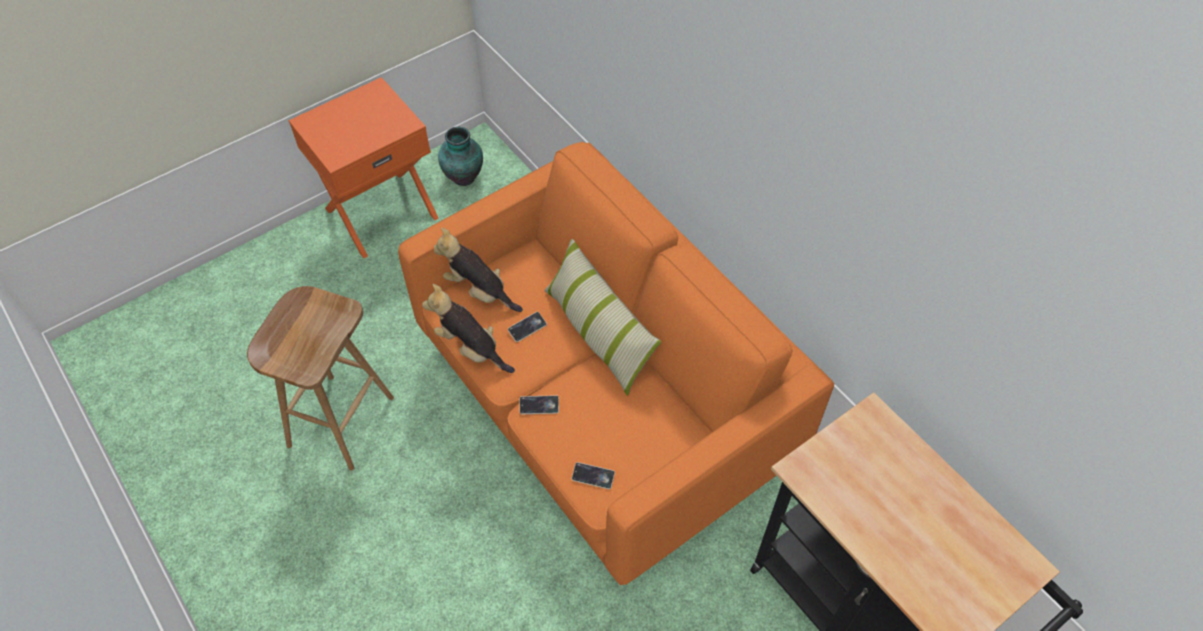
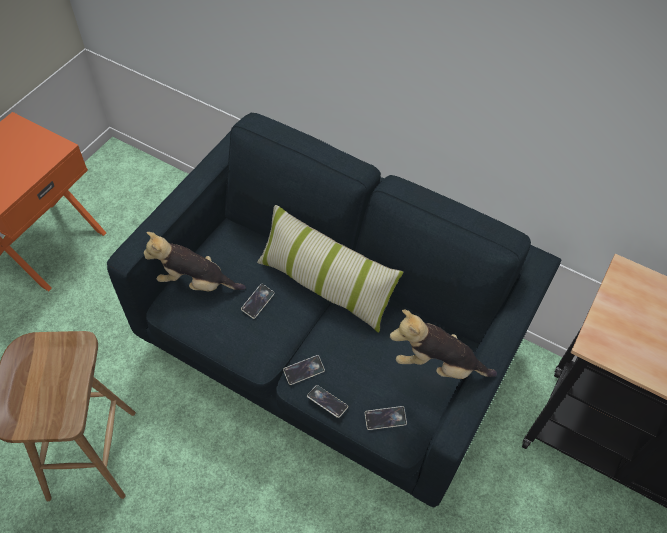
camera: 25 degrees left, 0 degrees up
(464, 176) = (114, 188): vase -> none
(471, 348) = (213, 339): plush toy -> plush toy (437, 365)
(547, 442) = (327, 402): none -> phone
(602, 404) = (330, 349): orange sofa -> blue sofa

